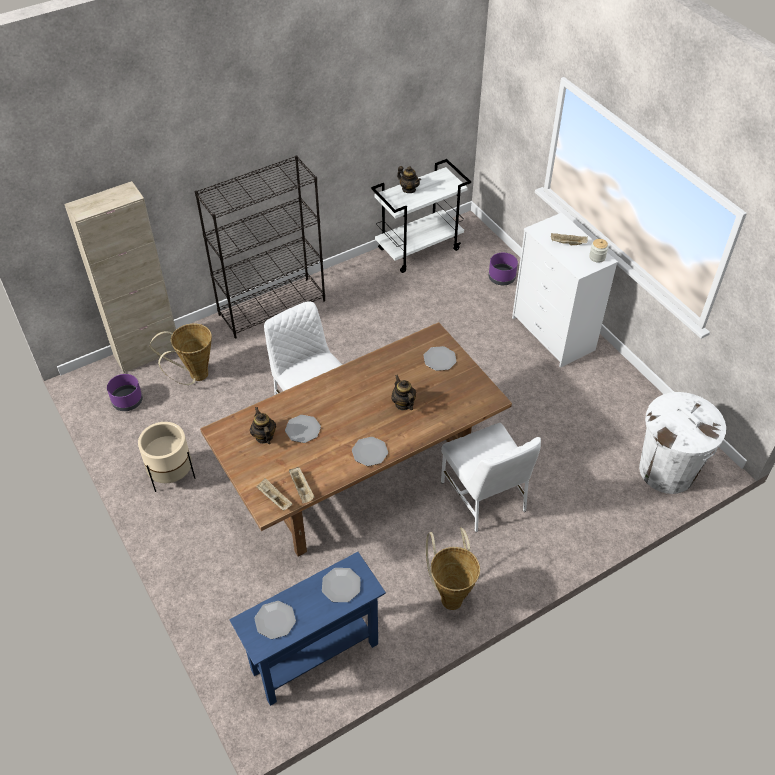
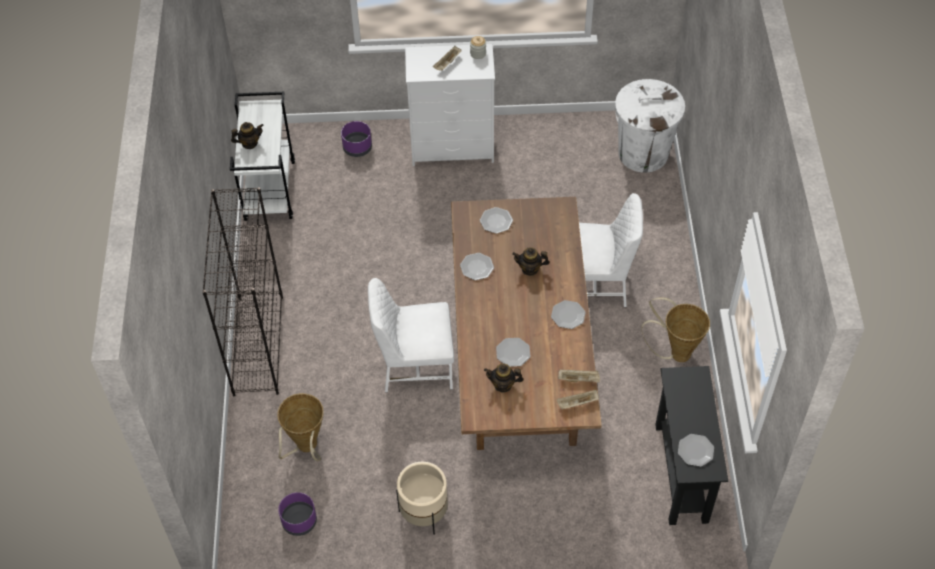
camera: 60 degrees left, 5 degrees up
(147, 353) = (242, 480): beige cabinet -> none
(315, 657) = (681, 473): blue console table -> black console table
(341, 585) = (687, 392): plate -> plate (477, 267)

